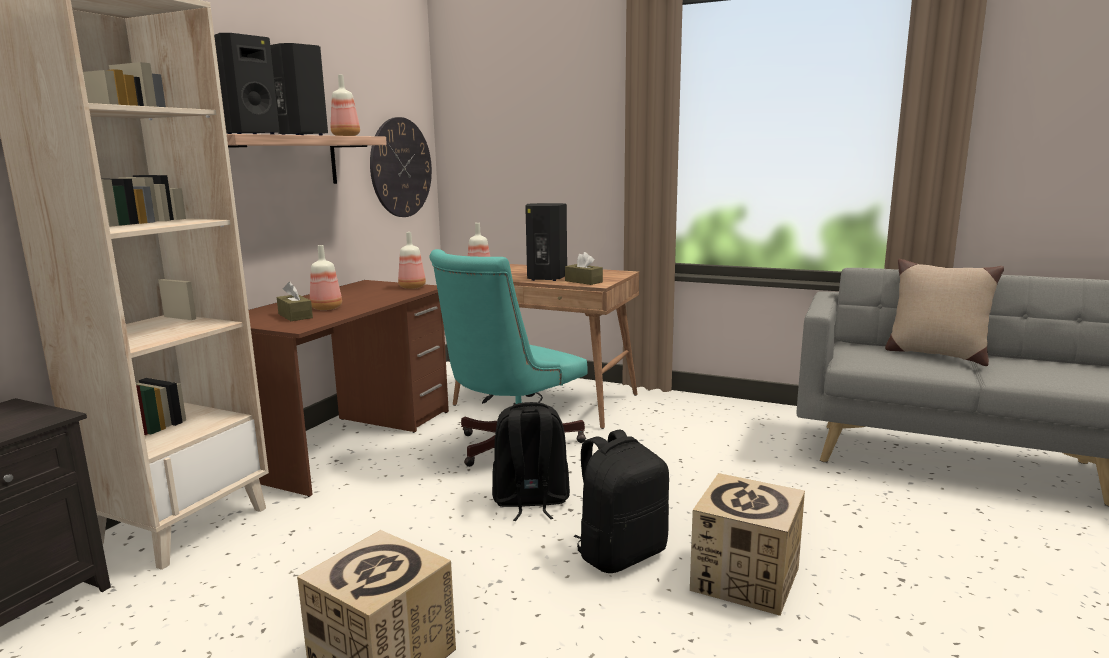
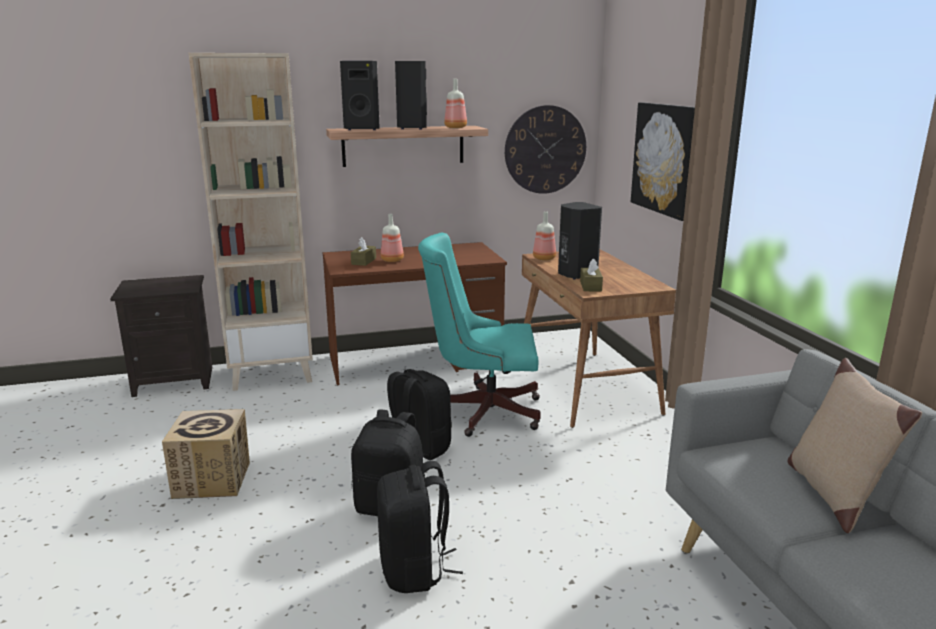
camera: 50 degrees right, 5 degrees up
(413, 287) = (484, 257): bottle -> none
(564, 160) = (665, 159): none -> picture
(745, 579) = (415, 570): cardboard box -> black backpack

